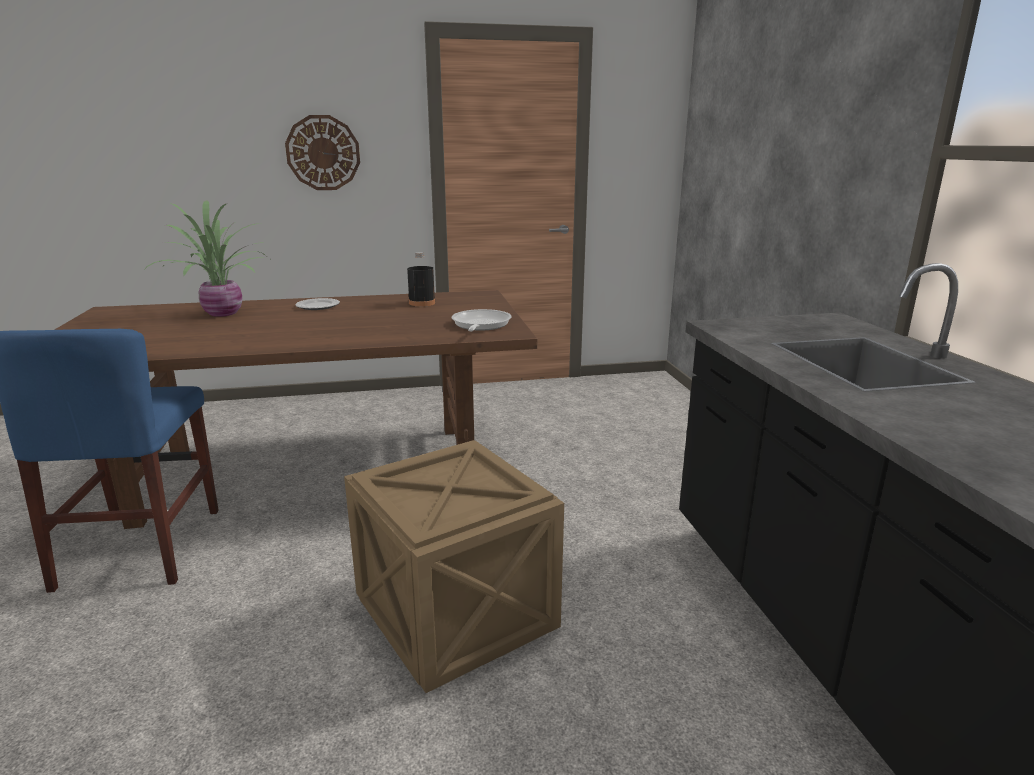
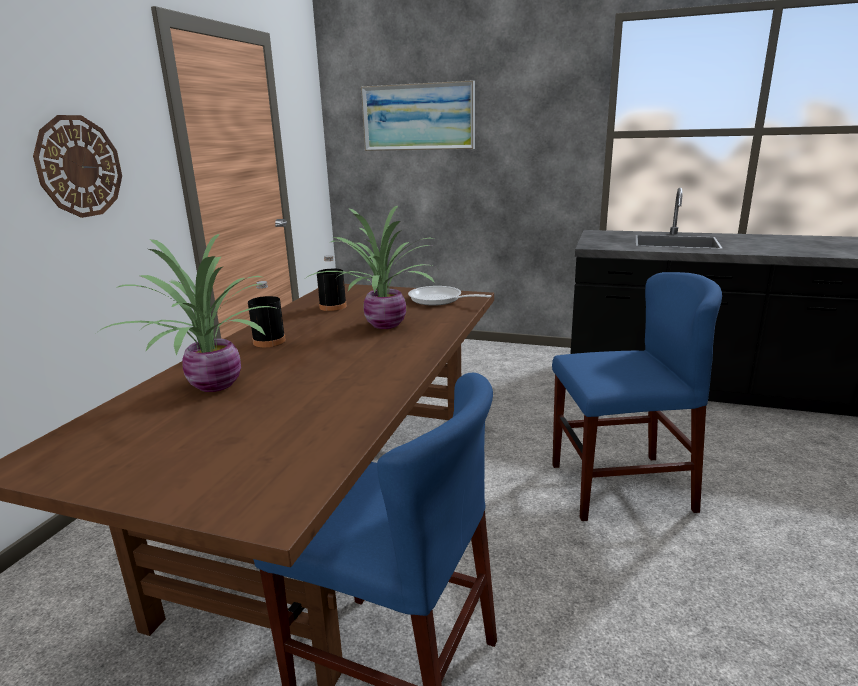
camera: 60 degrees left, 0 degrees up
(318, 306) = (269, 341): plate -> black bottle
(383, 323) = (383, 324): none -> potted plant
(456, 615) = (620, 487): crate -> blue chair
(747, 118) = (418, 117): none -> picture

